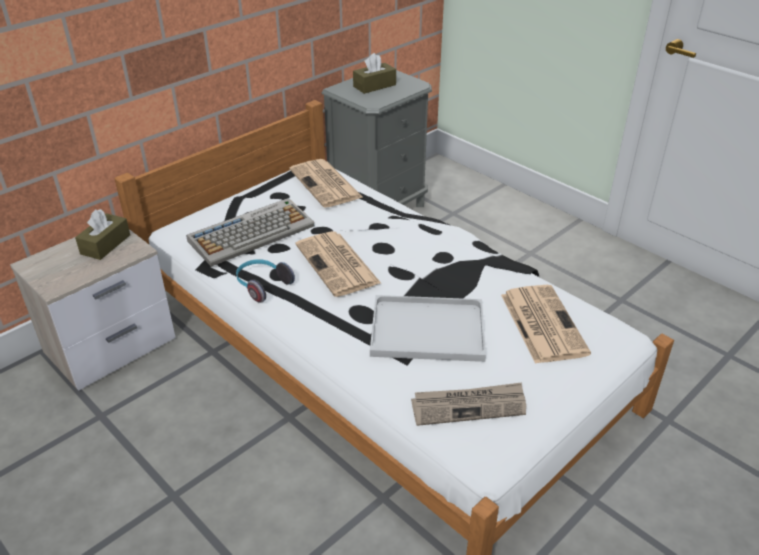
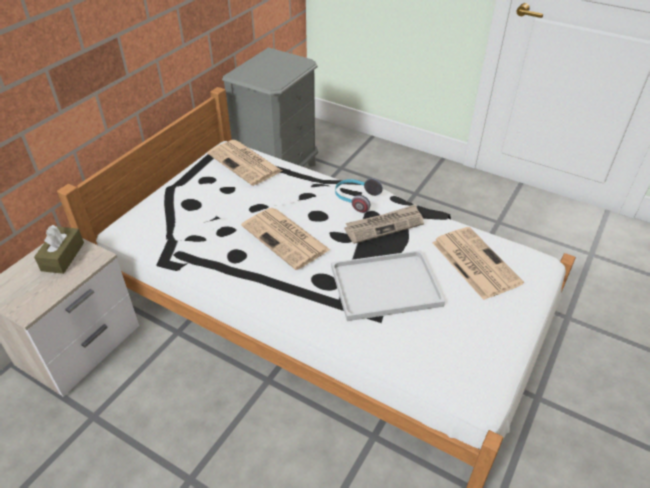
camera: 15 degrees left, 5 degrees up
(252, 233) = (196, 220): keyboard -> none
(262, 285) = (225, 270): headphones -> headphones (355, 199)
(374, 86) = (267, 67): brown tissue box -> none
(469, 406) = (447, 350): newspaper -> newspaper (384, 225)

